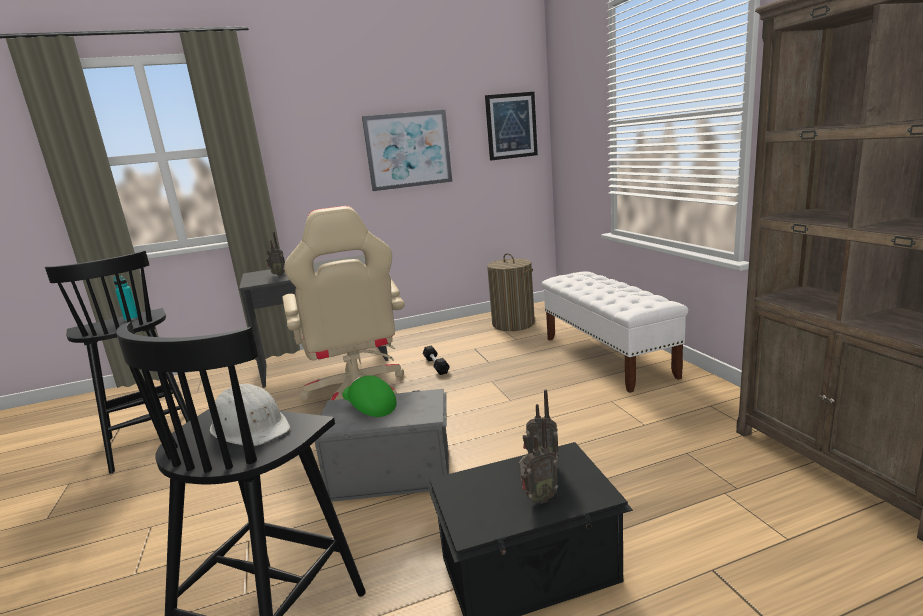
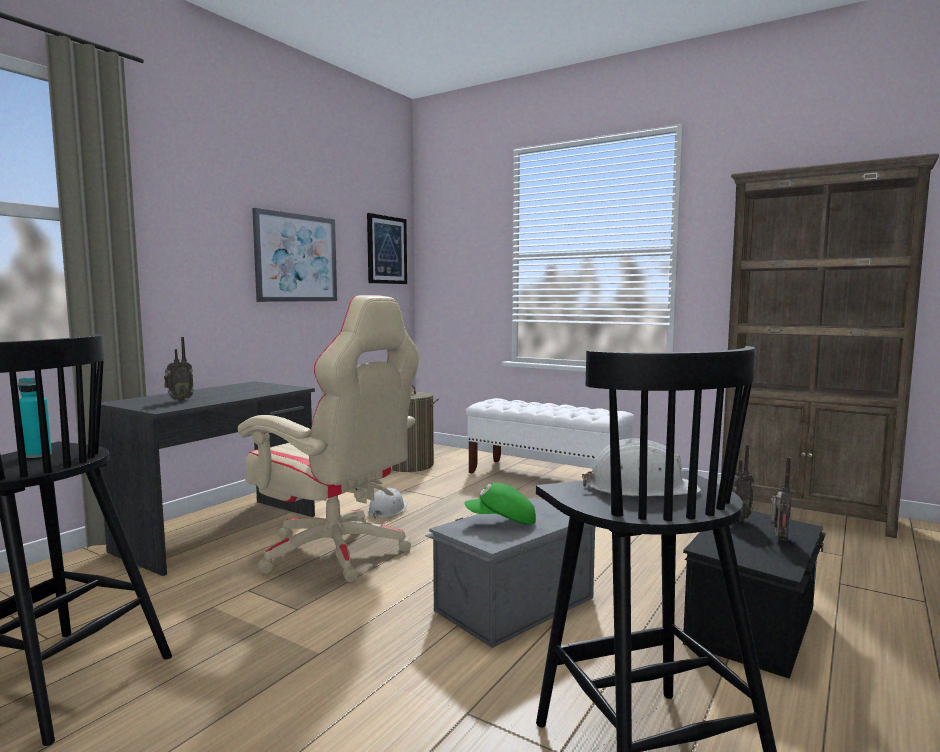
camera: 40 degrees left, 10 degrees down
(436, 365) = (387, 510): black dumbbell -> white hard hat

